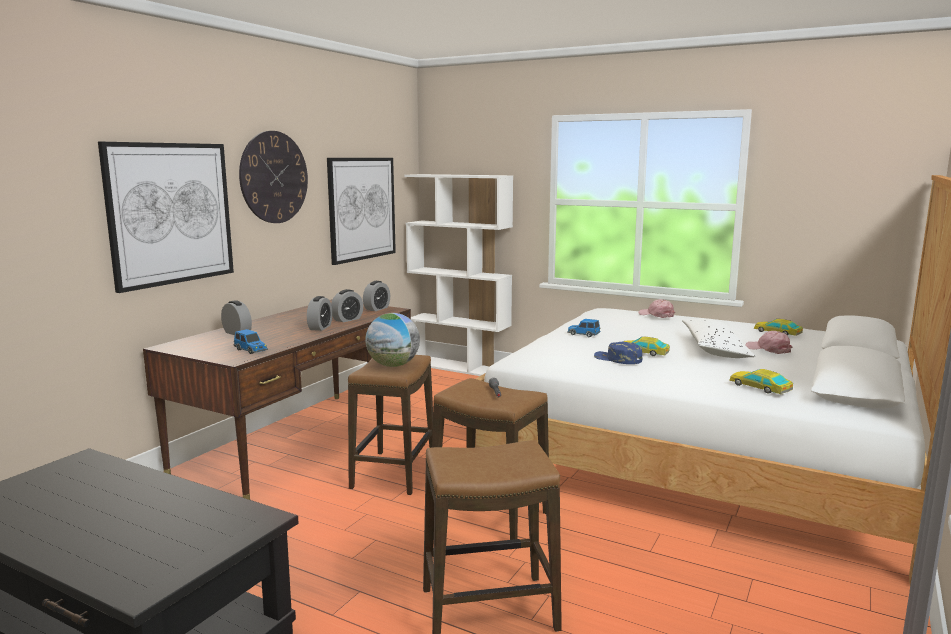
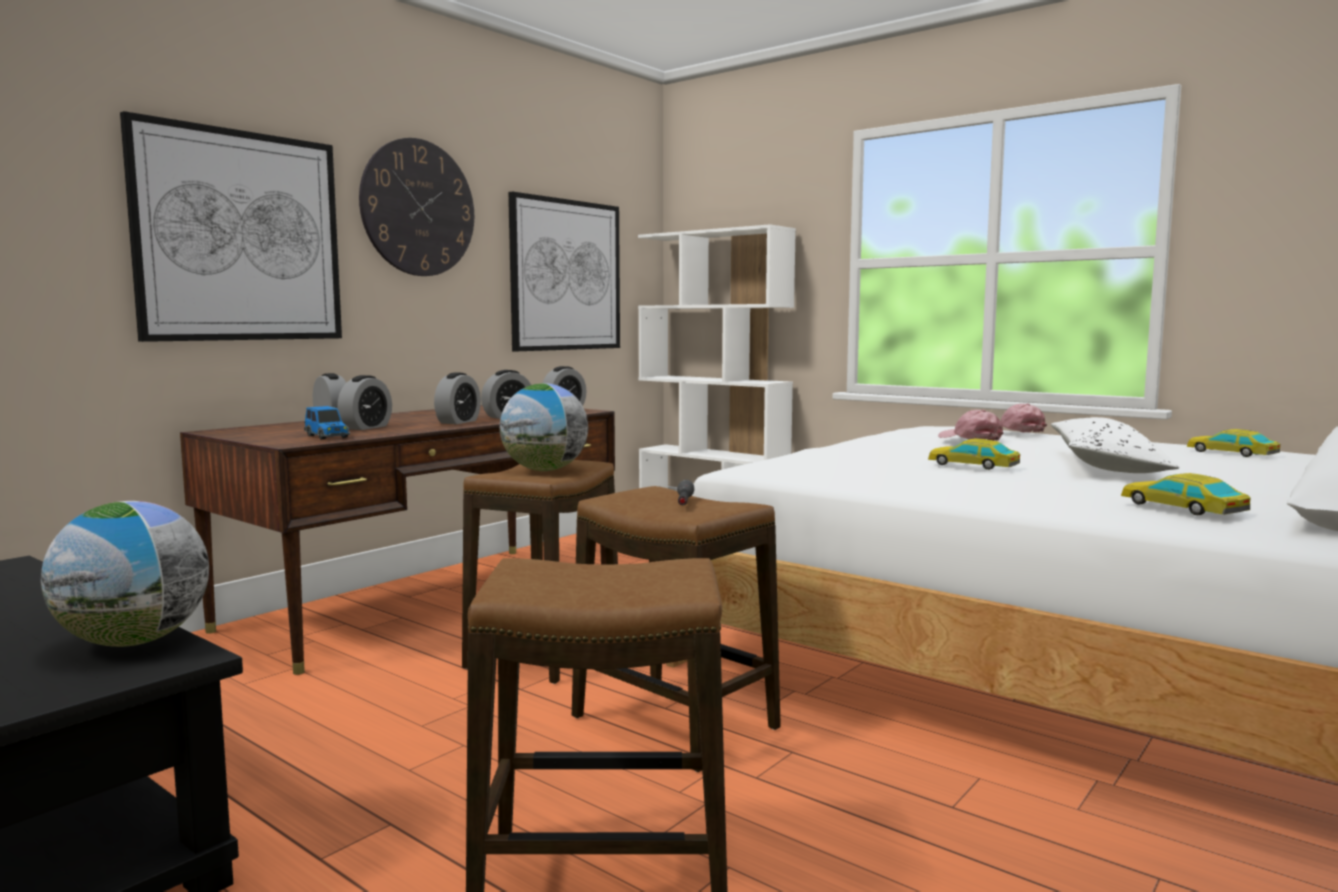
camera: 10 degrees right, 5 degrees down
(227, 510) = (133, 642): none -> globe
(265, 337) = (366, 427): none -> alarm clock
(583, 334) = (878, 447): toy car -> none
(617, 359) = (921, 470): blue cap -> none
(768, 349) = (1210, 469): pink cap -> pink cap (970, 438)

